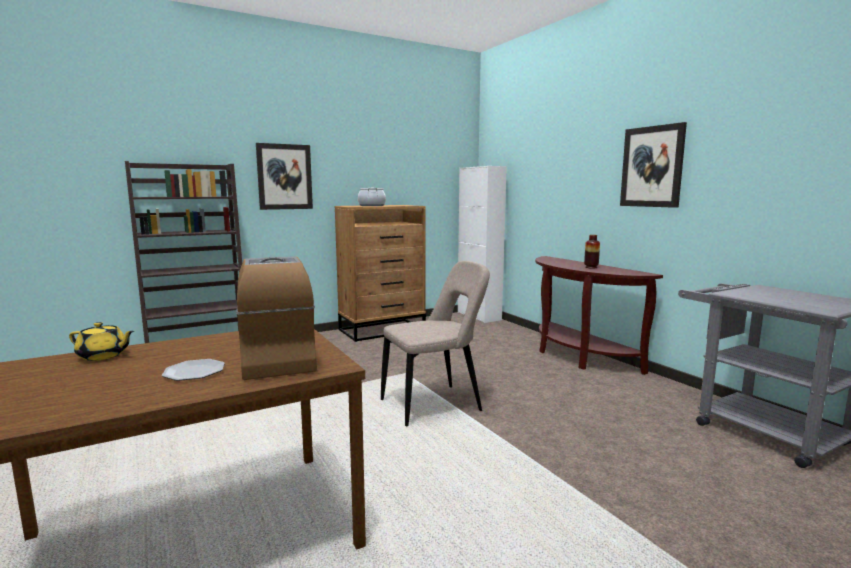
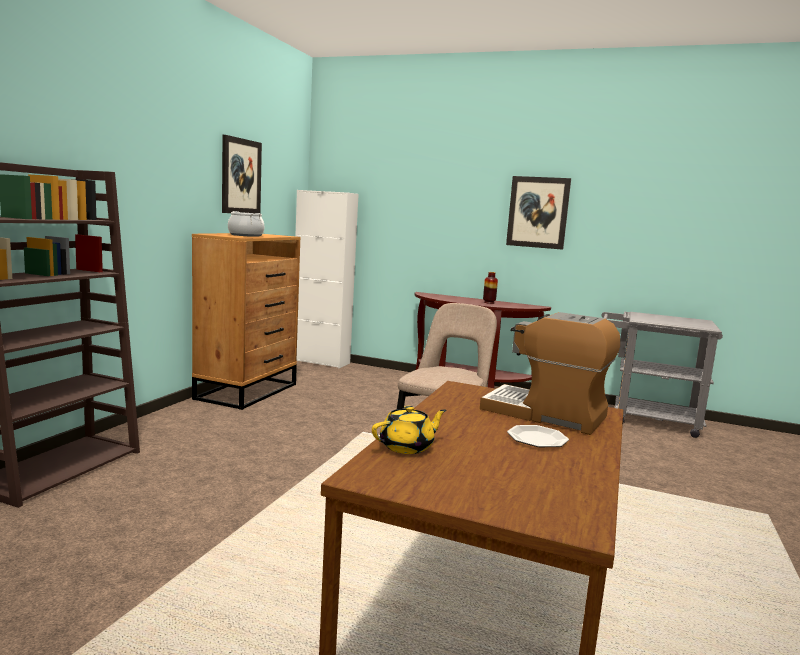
camera: 40 degrees left, 0 degrees up
(284, 177) = (139, 191): picture -> picture (241, 176)

